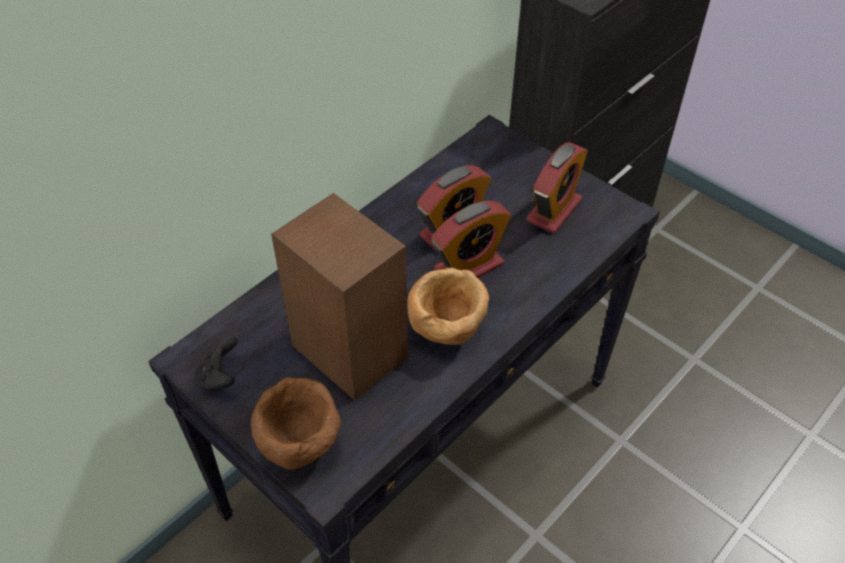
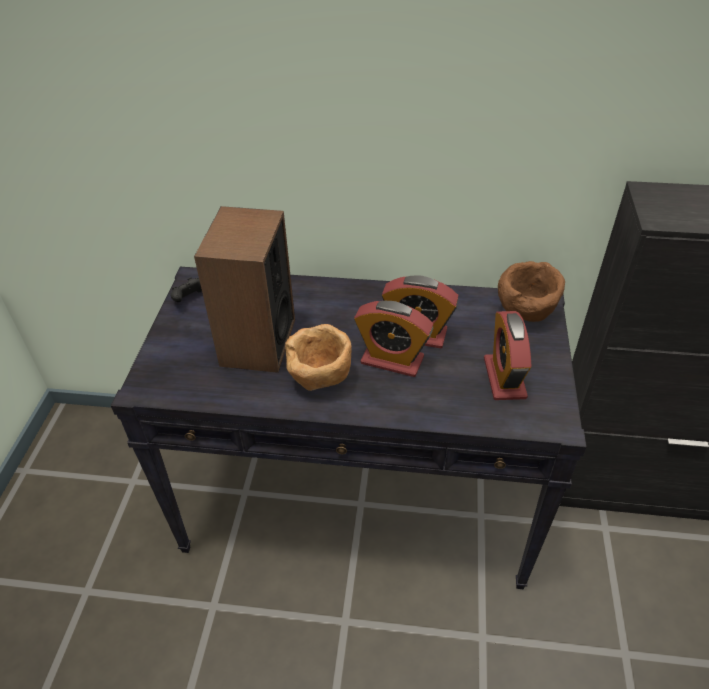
camera: 55 degrees right, 5 degrees down
(301, 445) = (164, 361): brown bowl -> brown bowl (525, 314)
(554, 210) = (504, 378): alarm clock -> alarm clock turned 90 degrees clockwise

